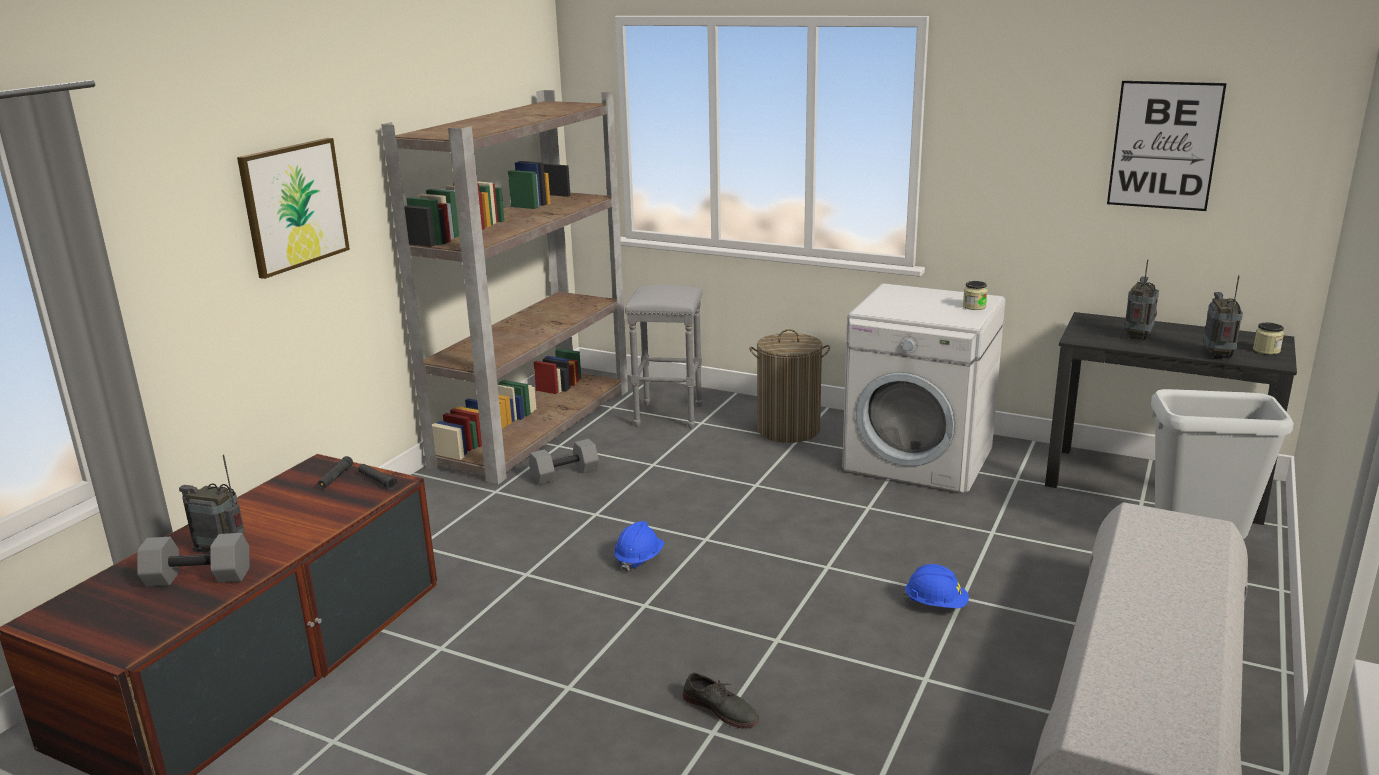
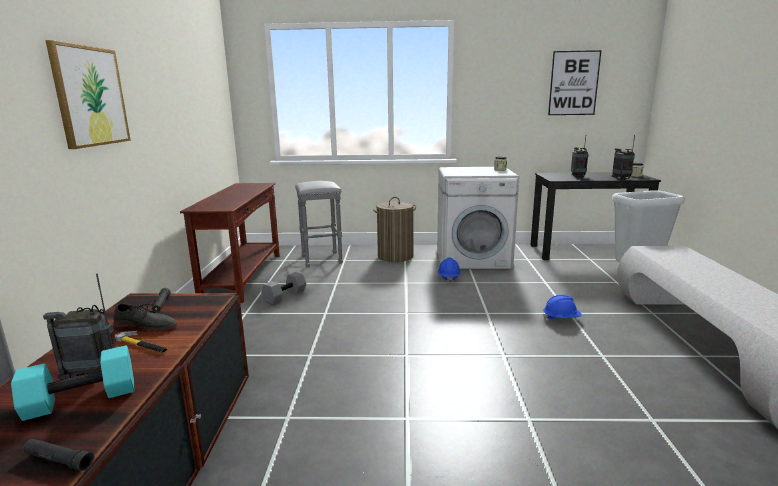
camera: 25 degrees left, 5 degrees down
(200, 577) = (83, 398): grey dumbbell -> turquoise dumbbell
(281, 529) = (140, 345): none -> hammer
(377, 481) = (200, 300): black flashlight -> black flashlight (59, 460)
(535, 427) = (243, 276): brown bookcase -> brown console table
(639, 559) = (376, 331): blue hard hat -> blue hard hat (448, 277)
(721, 708) = (517, 403): grey shoe -> grey shoe (146, 325)

